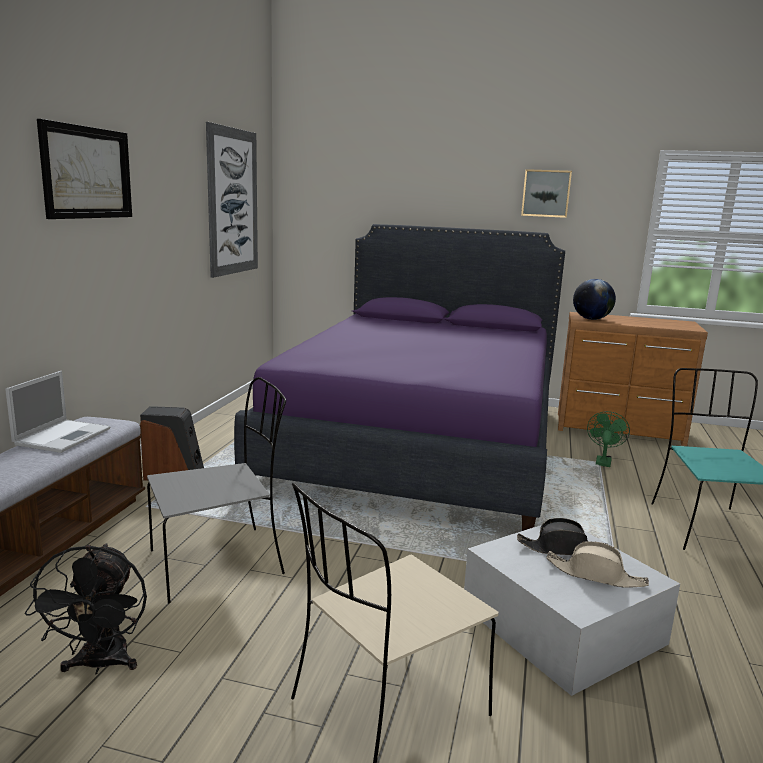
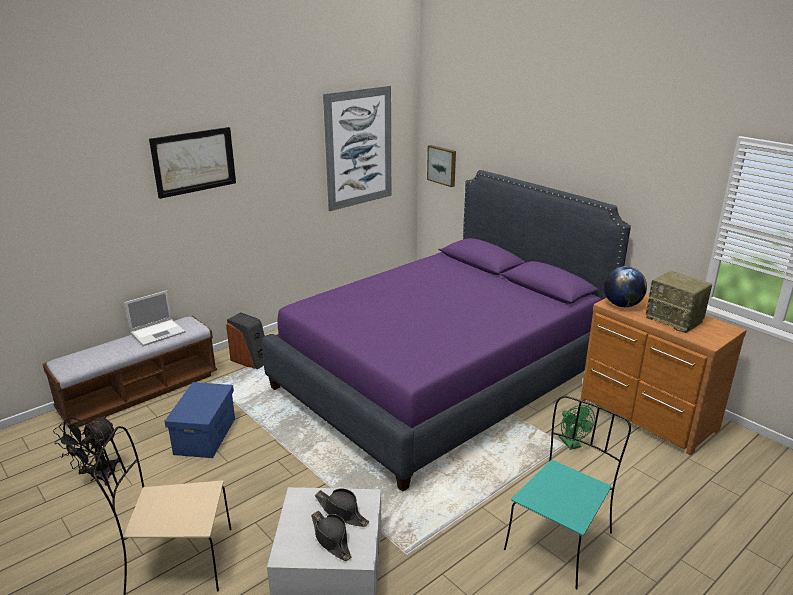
camera: 35 degrees right, 10 degrees up
(220, 562) = (205, 436): grey chair -> blue storage box
(546, 193) = (623, 164): picture -> picture (442, 165)
(596, 575) = (331, 539): beige hat -> black hat
(603, 461) = (572, 444): green fan -> green fan turned 105 degrees clockwise
(644, 322) = (675, 320): none -> radio

